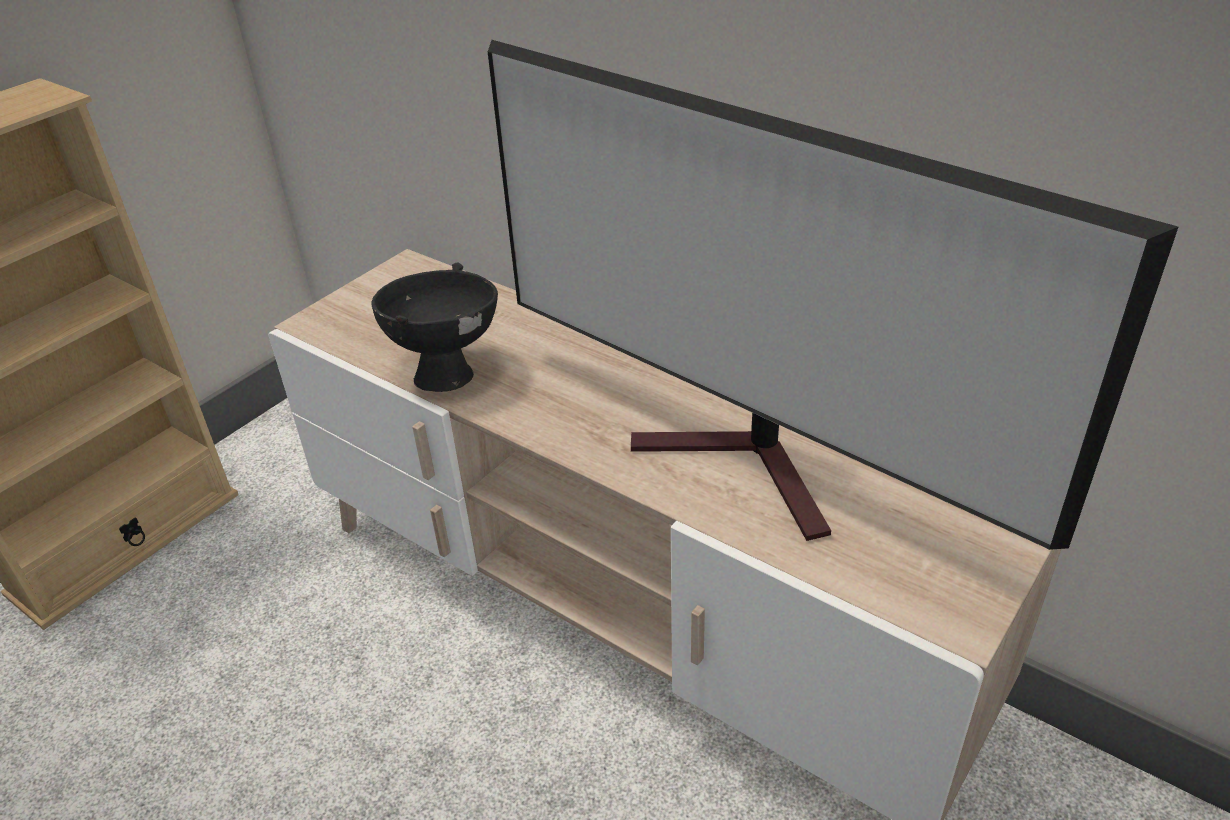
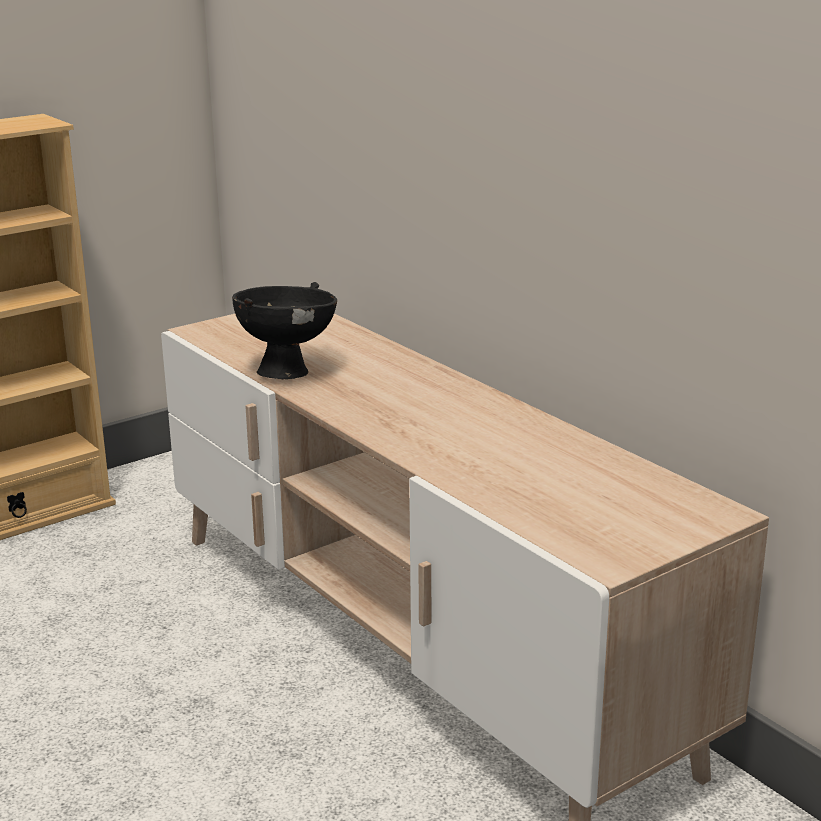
camera: 15 degrees right, 15 degrees down
(752, 467) = (500, 456): television -> none

